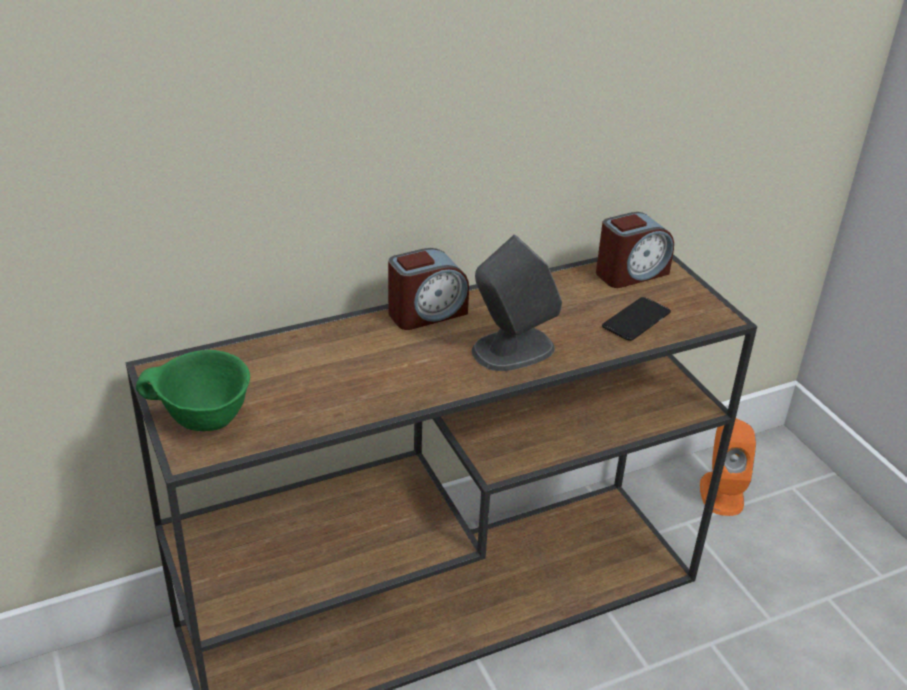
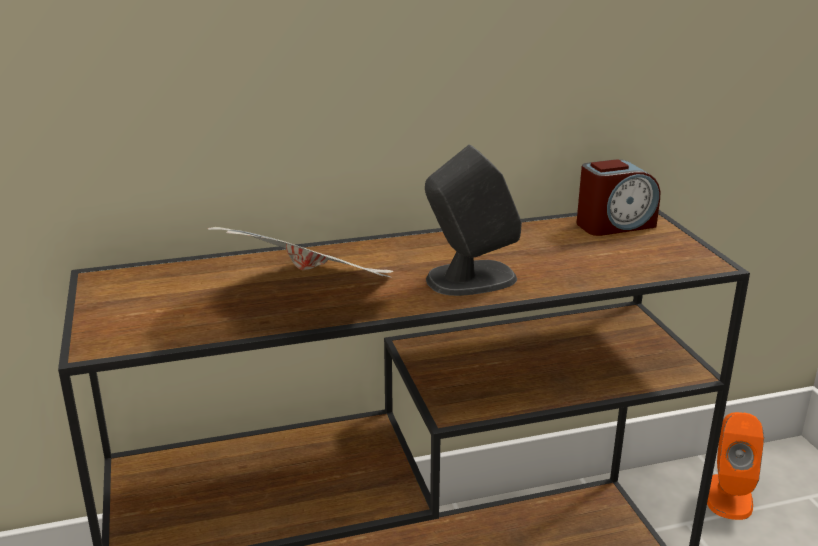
camera: 10 degrees right, 10 degrees down
(204, 420) = (123, 319): green bowl -> none
(374, 382) = (313, 298): none -> newspaper
(426, 313) = (389, 246): alarm clock -> none
(636, 320) = (612, 261): phone -> none

